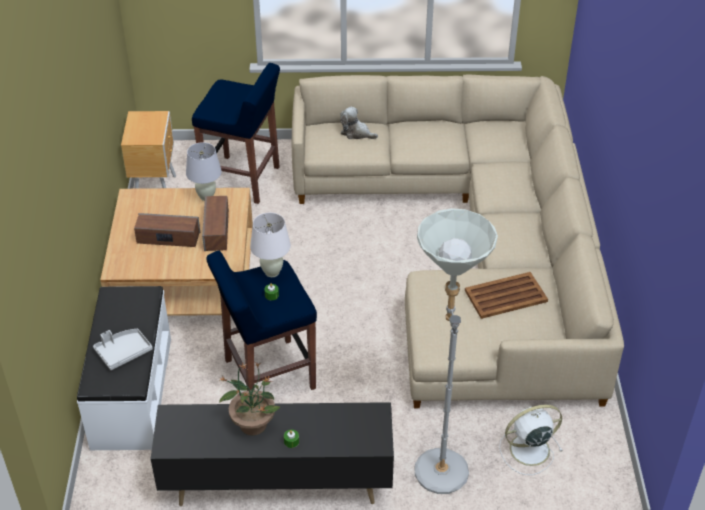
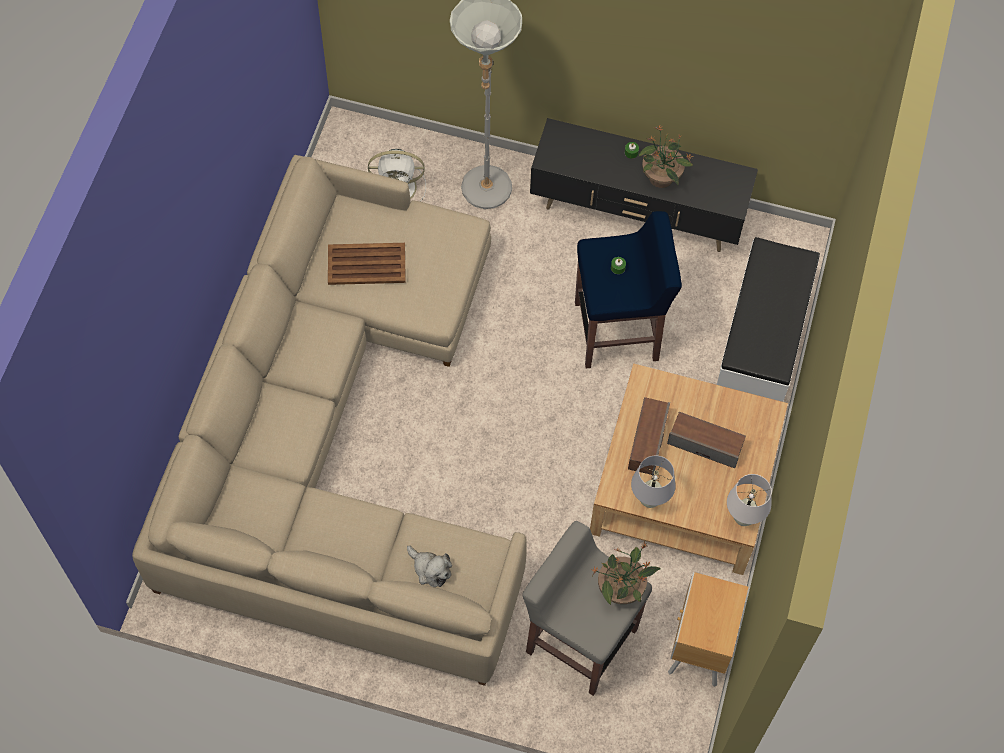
camera: 165 degrees left, 20 degrees up
(123, 352) = (771, 289): grey tray -> none
(213, 109) = (621, 589): none -> potted plant
(243, 180) = (580, 639): blue stool -> grey stool
(272, 272) = (610, 296): white table lamp -> white table lamp (743, 518)

